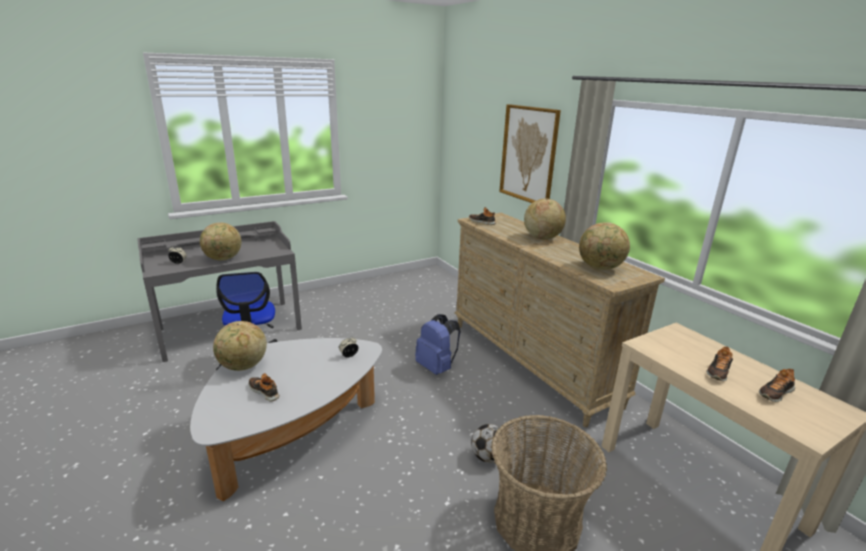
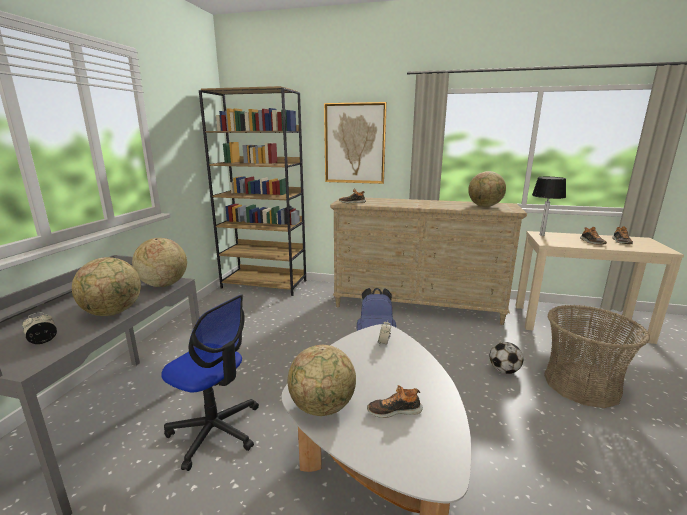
camera: 45 degrees left, 5 degrees down
(439, 282) = (265, 284): none -> brown bookcase
(542, 238) = (412, 202): globe -> globe (163, 285)
(676, 335) = (542, 235): none -> table lamp

